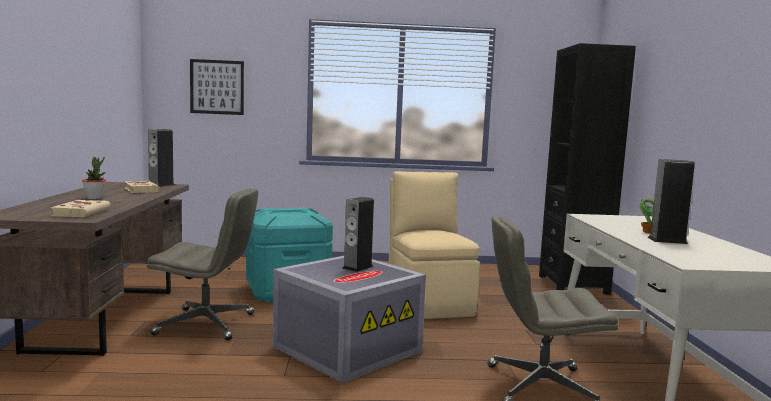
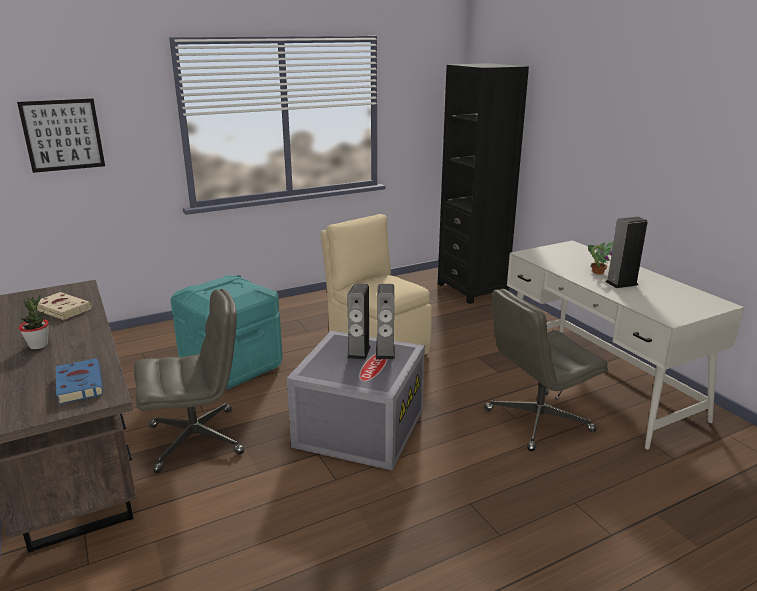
camera: 25 degrees left, 15 degrees up
(82, 212) = (79, 384): beige book -> blue book
(161, 185) = (68, 290): speaker -> speaker (385, 352)

